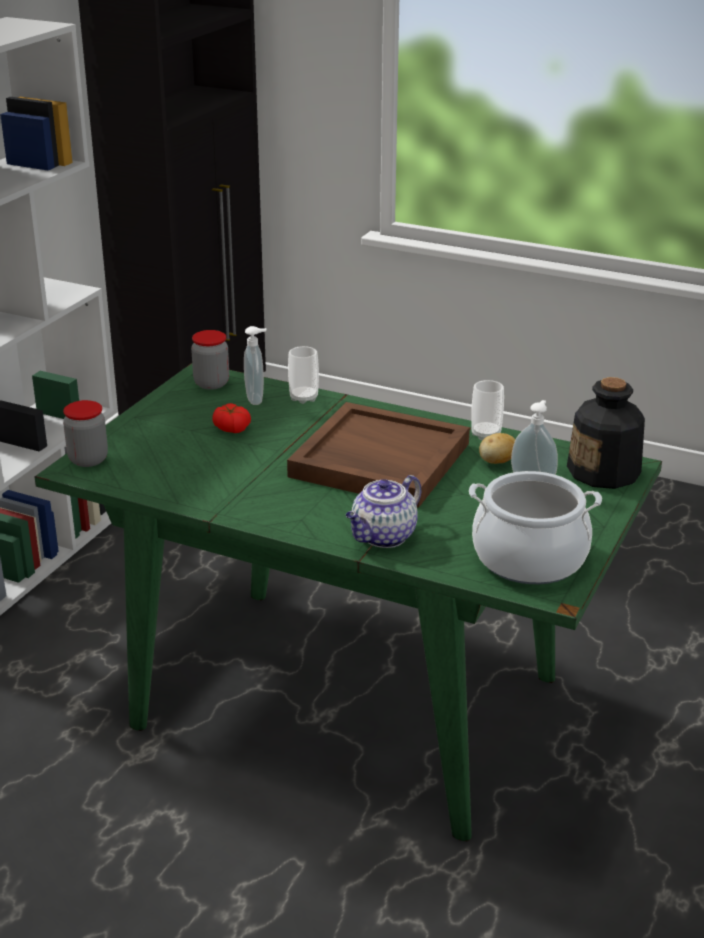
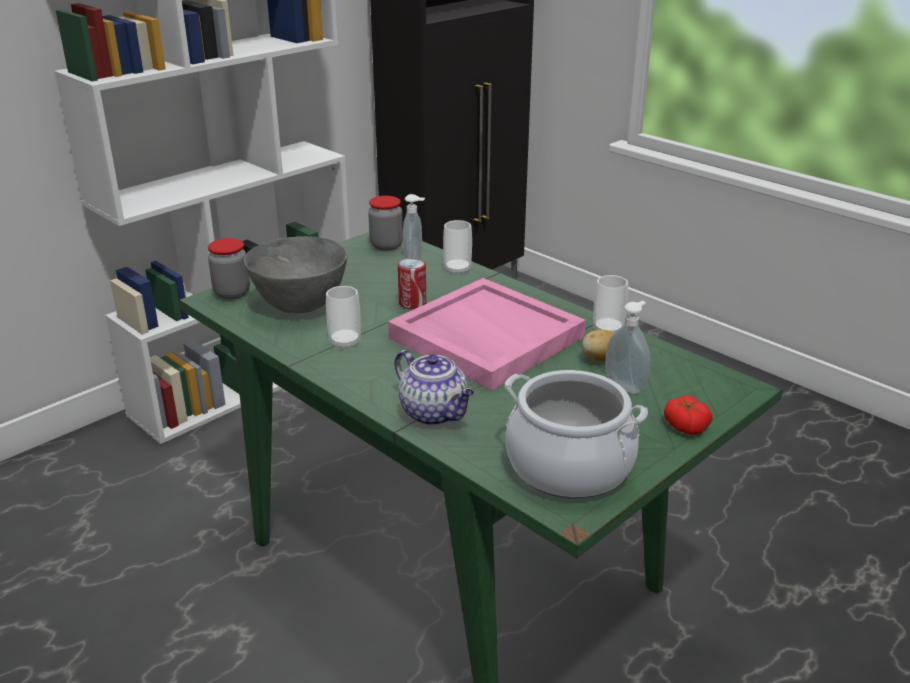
camera: 20 degrees right, 0 degrees up
(173, 460) = (301, 306): none -> grey bowl
(231, 428) = (373, 286): tomato -> tomato (685, 426)
(248, 488) = (345, 342): none -> cup
(284, 439) = (412, 303): none -> can
(378, 460) = (484, 337): brown tray -> pink tray
(383, 537) = (435, 413): teapot -> teapot turned 105 degrees counterclockwise
(604, 472) = (709, 390): bottle -> none

